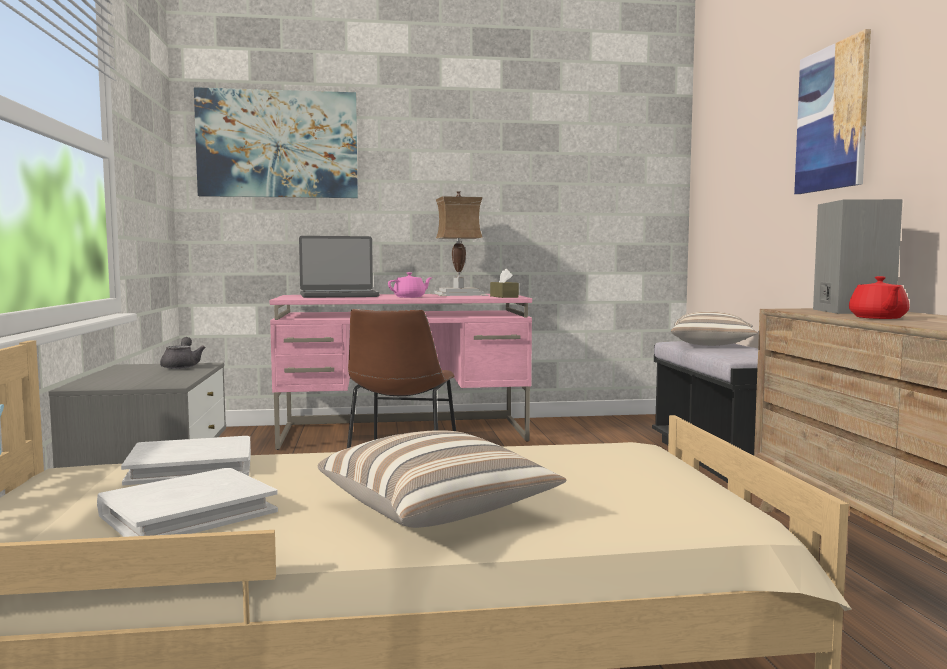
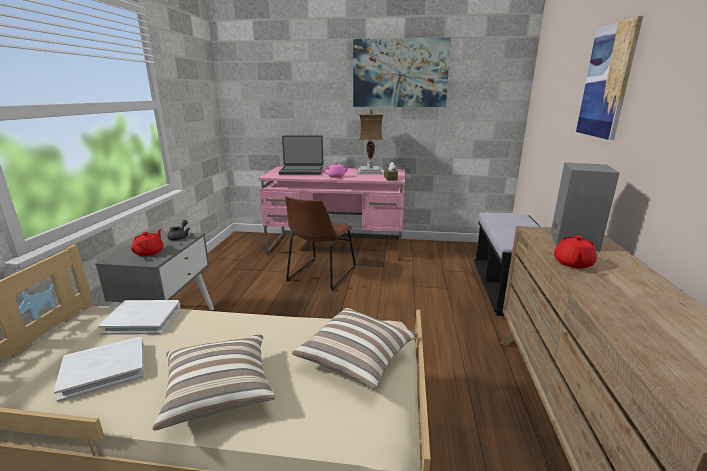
camera: 15 degrees right, 15 degrees up
(146, 378) = (150, 252): none -> red teapot
(278, 144) = (271, 79): picture -> picture (400, 73)
(712, 345) = (510, 222): pillow -> pillow (357, 359)

